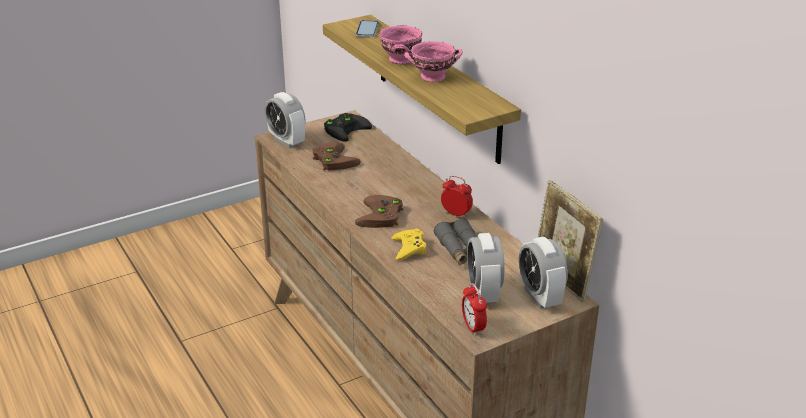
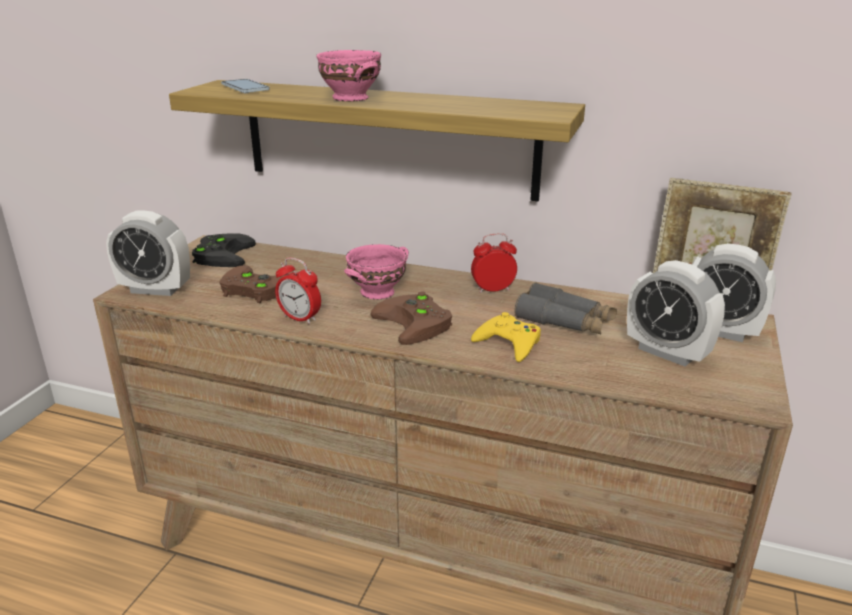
camera: 40 degrees left, 5 degrees down
(434, 77) = (427, 101): pink bowl -> pink bowl (379, 292)
(473, 327) = (731, 394): alarm clock -> alarm clock (300, 318)

